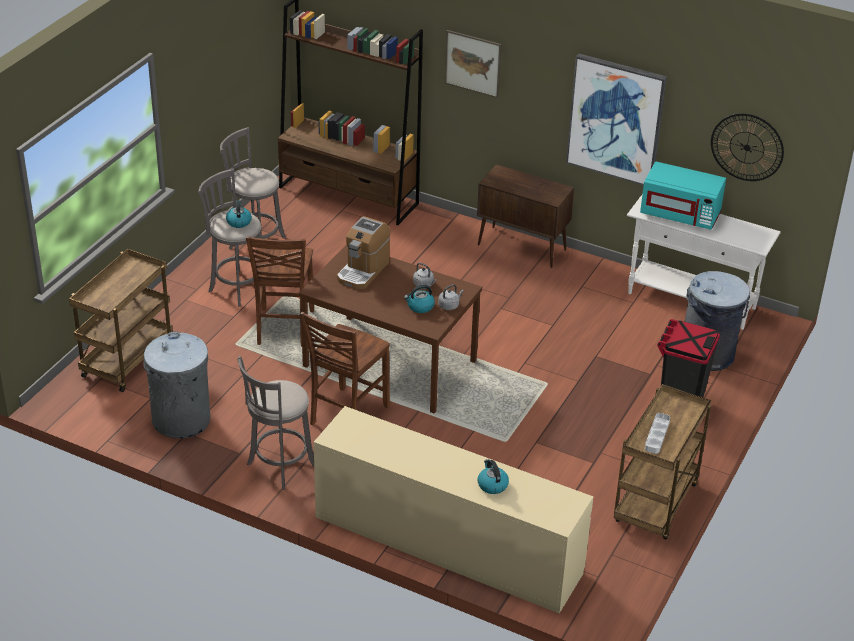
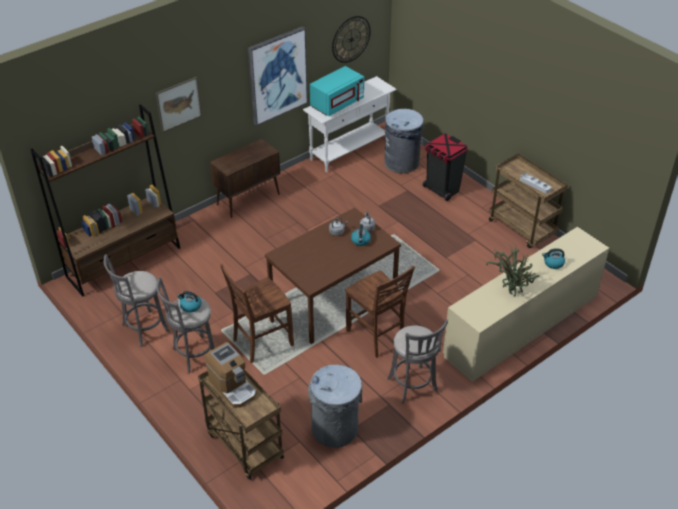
camera: 65 degrees left, 5 degrees up
(283, 328) = (261, 342): brown chair -> brown chair turned 120 degrees clockwise
(363, 271) = (303, 256): coffee machine -> coffee machine (232, 387)
(408, 455) = (511, 291): none -> potted plant

